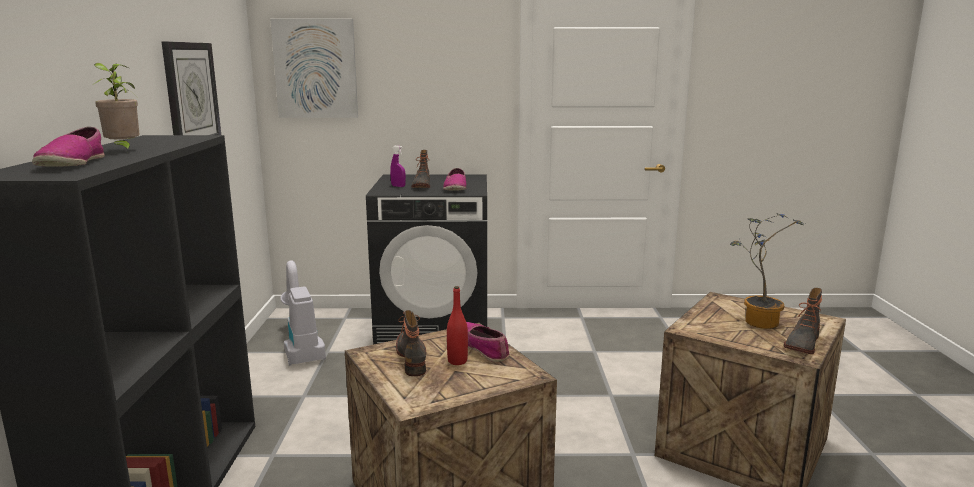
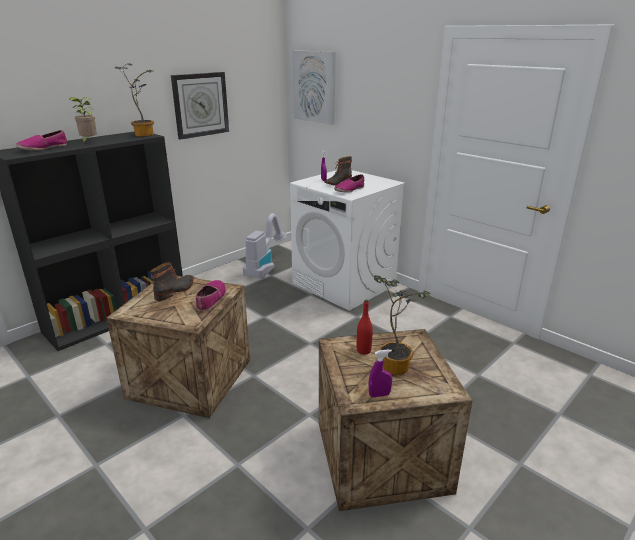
camera: 45 degrees right, 10 degrees up
(178, 136) = (144, 134): none -> potted plant
(435, 328) = (344, 284): black washing machine -> white washing machine
(457, 361) = (186, 301): red bottle -> red bottle (363, 350)
(801, 343) = (379, 395): boot -> purple spray bottle

